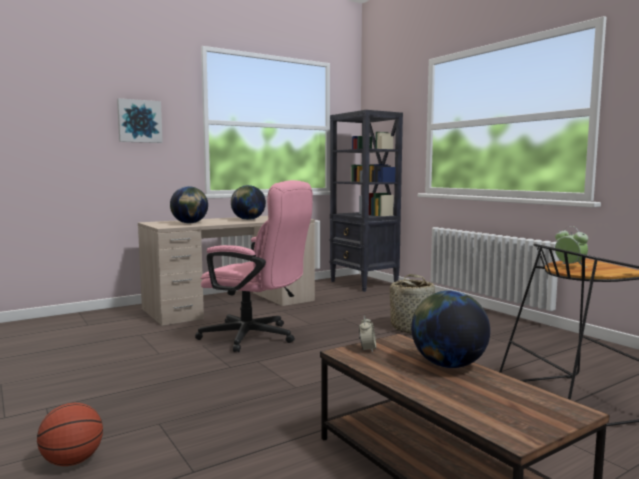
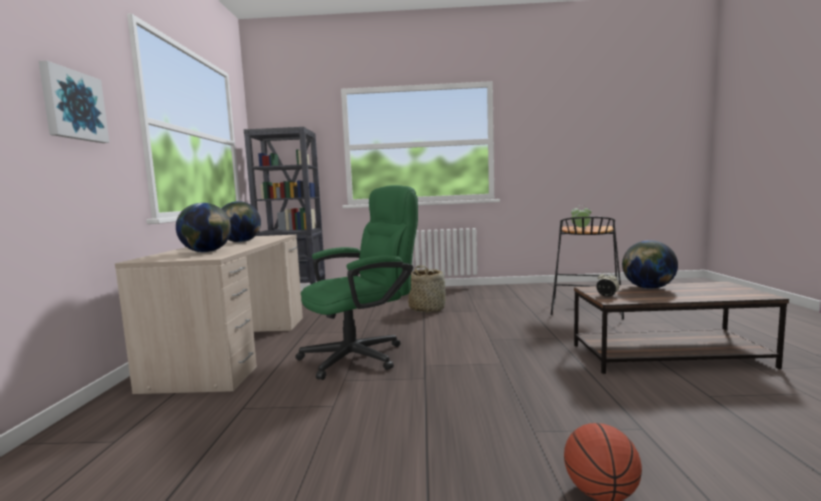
camera: 55 degrees left, 0 degrees up
(256, 337) = (362, 355): pink office chair -> green office chair

